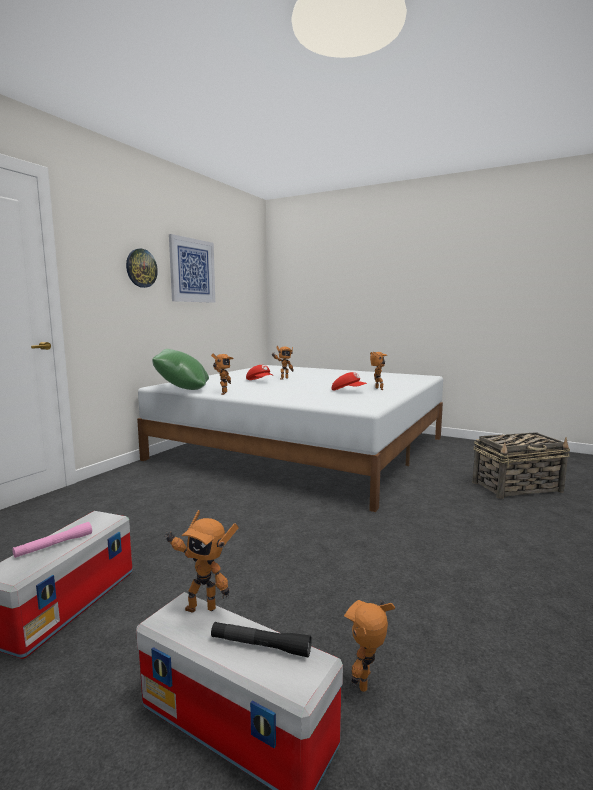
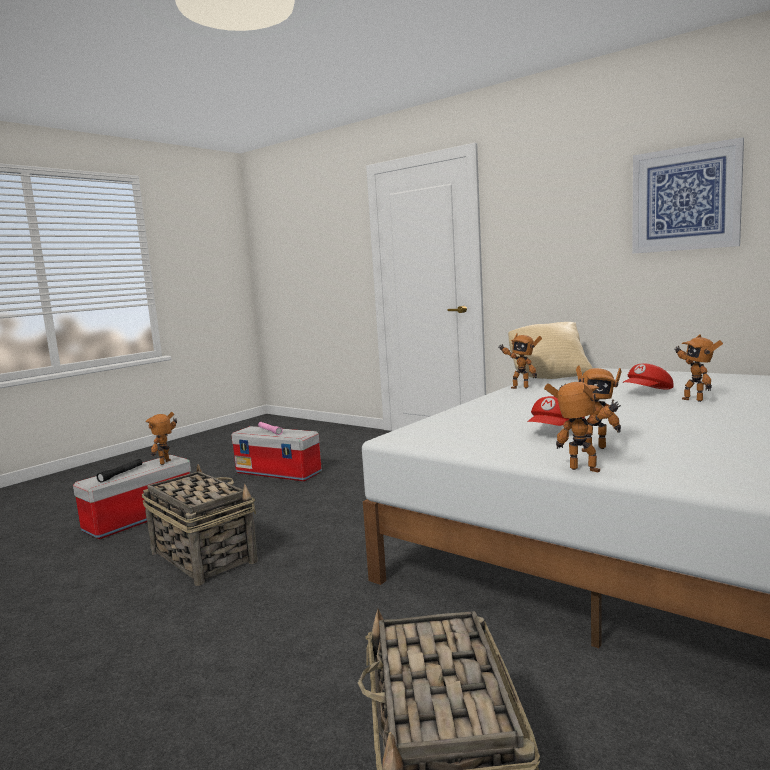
camera: 100 degrees right, 0 degrees up
(141, 268) = (580, 216): wall clock -> none
(182, 389) = (548, 376): green pillow -> beige pillow
(363, 598) = (203, 556): none -> basket
(369, 683) = (123, 551): toy robot -> toy robot (584, 471)

